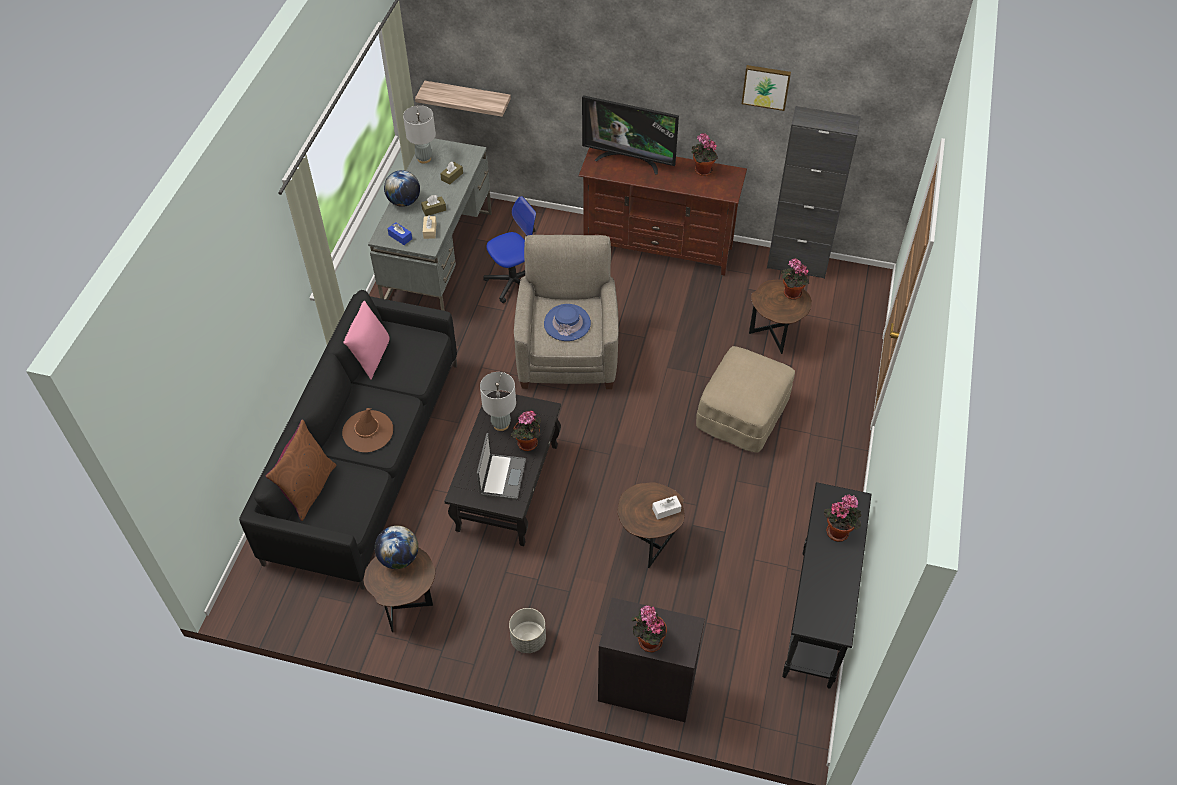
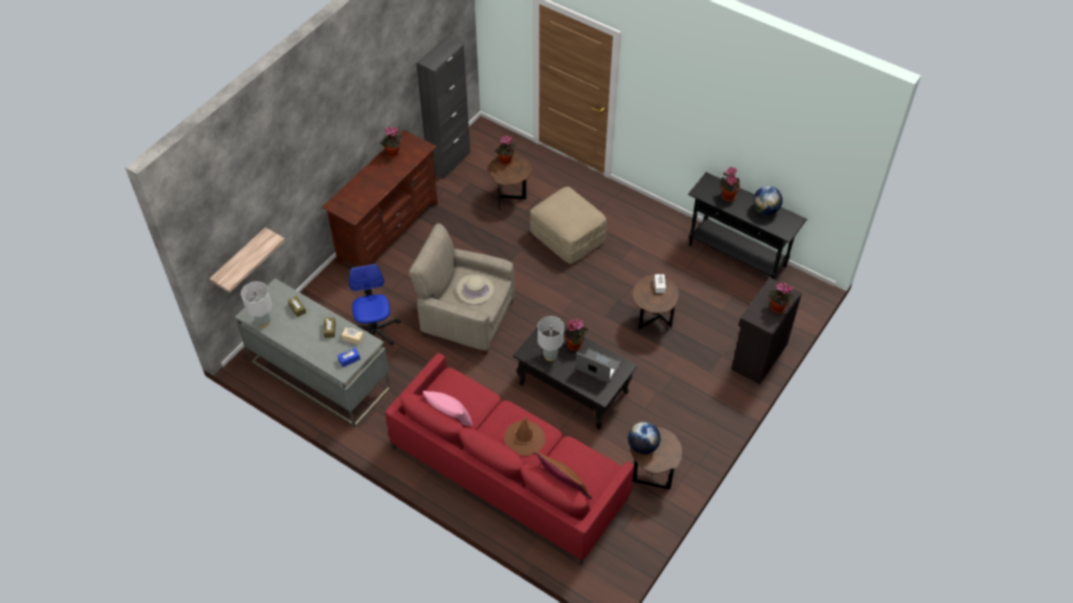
camera: 70 degrees left, 0 degrees up
(366, 459) = (509, 473): black sofa -> red sofa
(404, 201) = (308, 348): globe -> globe (765, 210)
(528, 639) = (702, 410): grey planter -> none
(567, 323) = (475, 290): blue hat -> beige hat
(629, 160) = (356, 190): television -> none
(766, 86) = (397, 66): picture -> none

